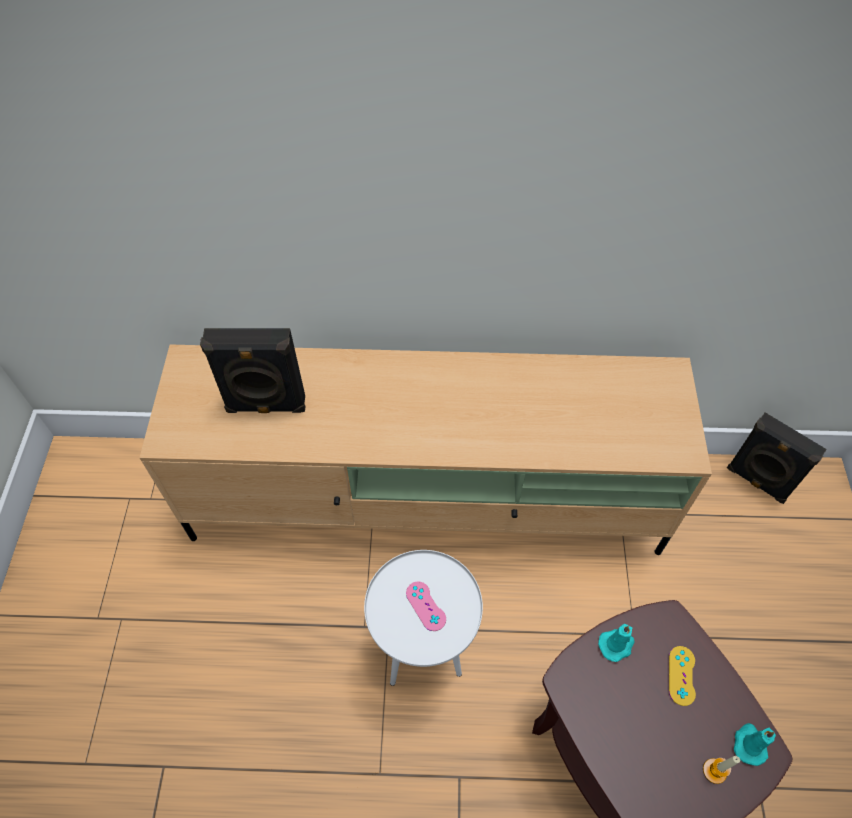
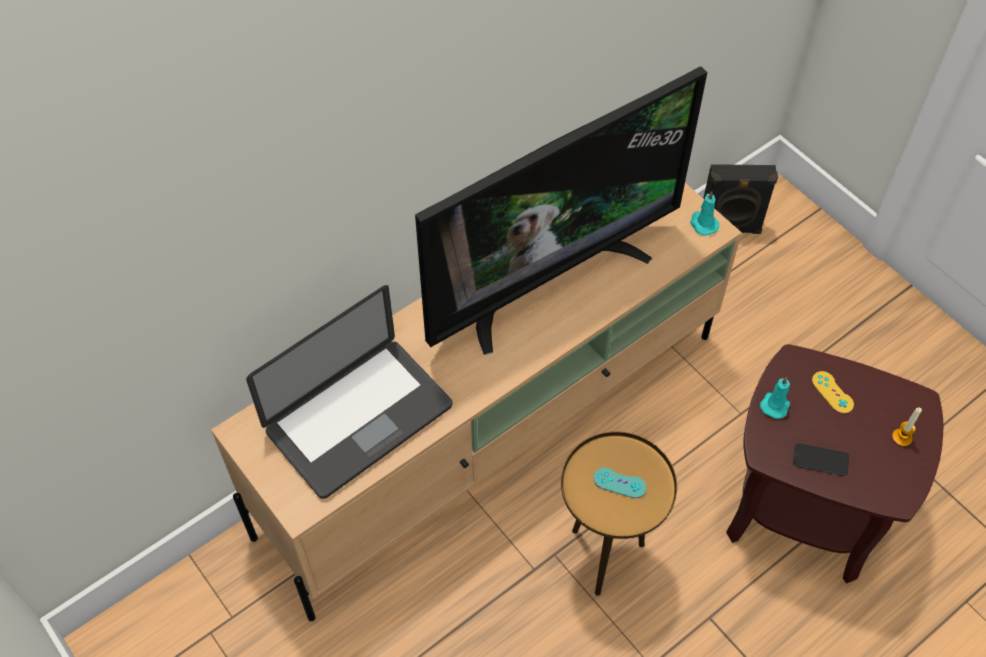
camera: 40 degrees left, 0 degrees up
(266, 406) = (359, 419): black speaker -> laptop
(423, 659) = (604, 555): white side table -> brown side table
(426, 606) = (619, 483): pink game controller -> turquoise game controller
(504, 401) = (548, 280): none -> television
(613, 727) = (820, 460): none -> phone
(749, 744) = (907, 403): turquoise candle -> turquoise candle (703, 223)

